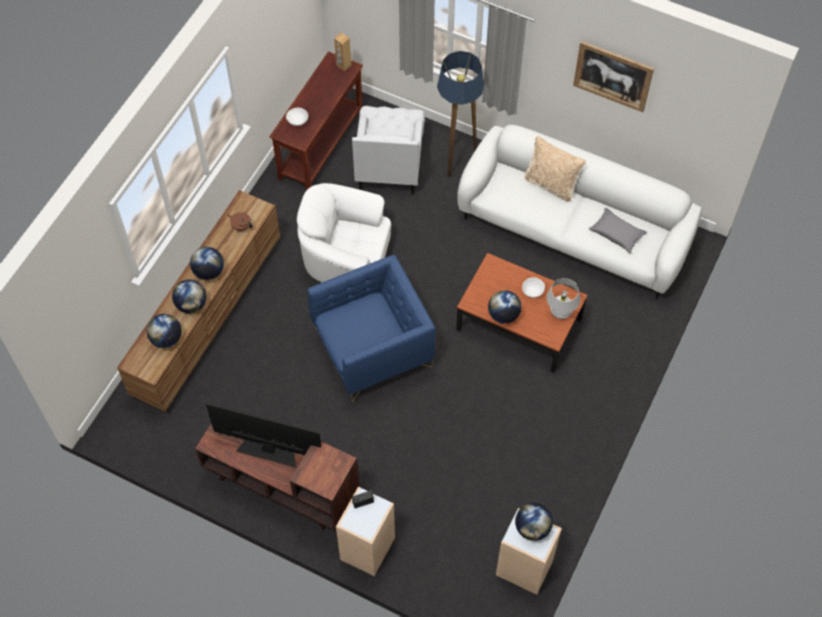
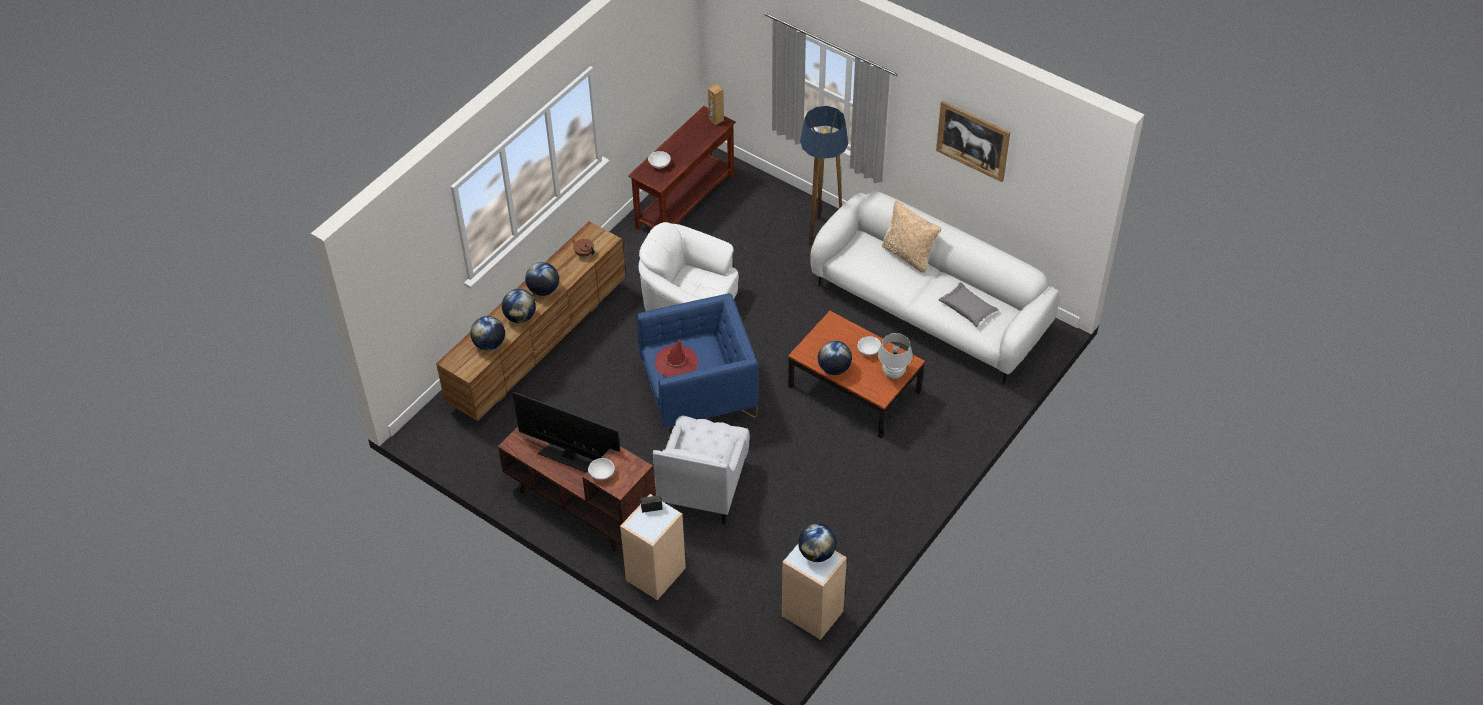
camera: 10 degrees right, 10 degrees down
(308, 474) = (601, 473): none -> white bowl
(352, 330) = (676, 362): none -> red hat
(389, 164) = (751, 227): white armchair -> white armchair (703, 486)

